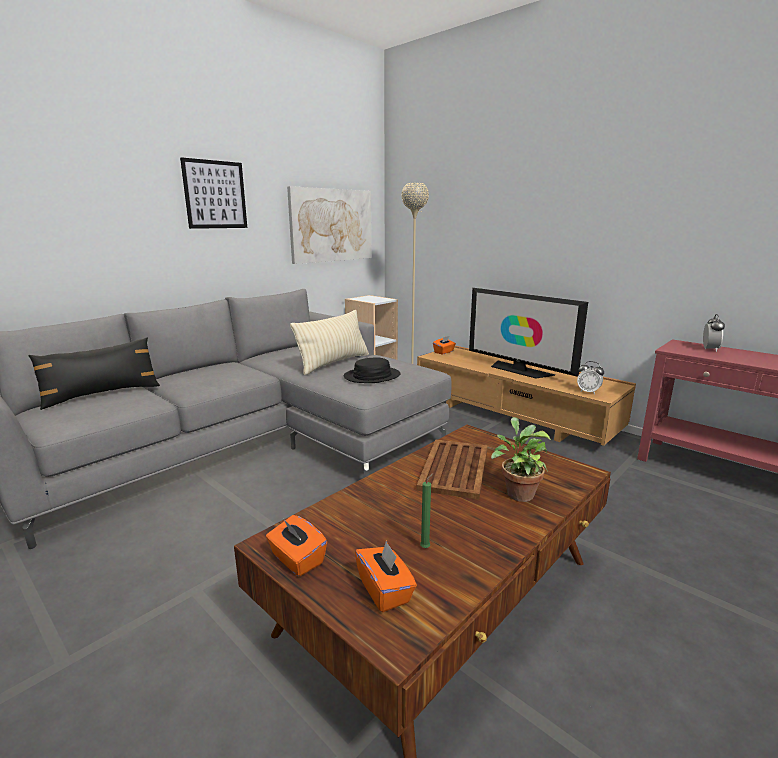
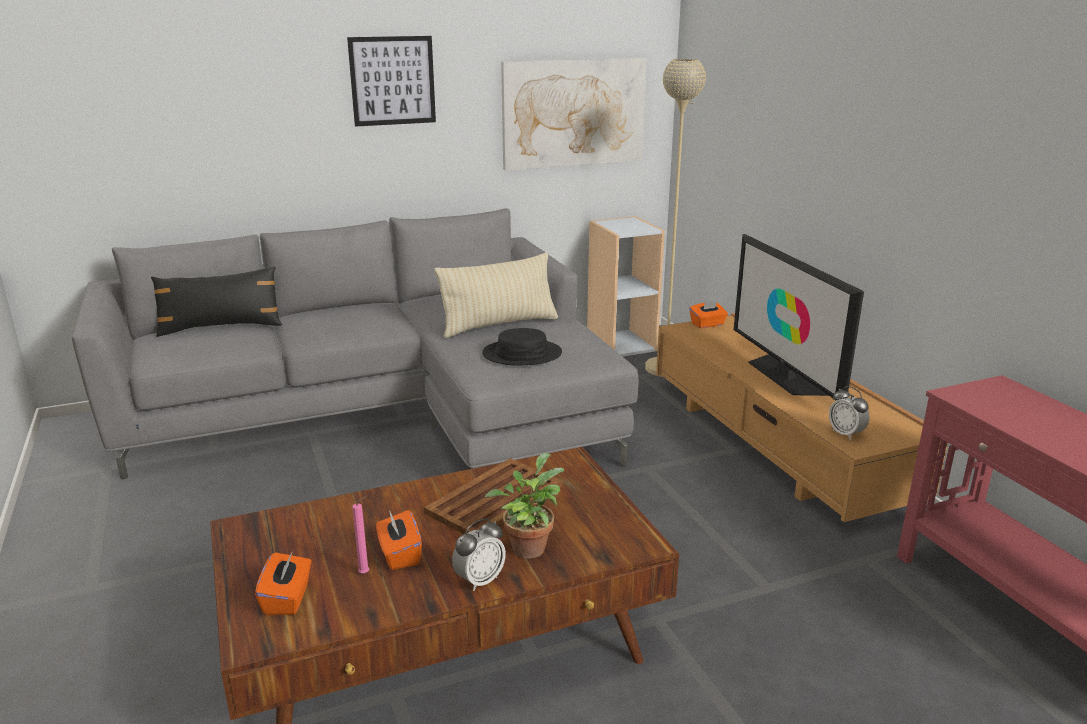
camera: 25 degrees right, 5 degrees up
(297, 560) = (246, 549): orange tissue box -> orange tissue box (399, 554)
(426, 547) = (366, 573): green candle -> pink candle
(709, 349) = (1027, 406): alarm clock -> alarm clock (479, 580)

